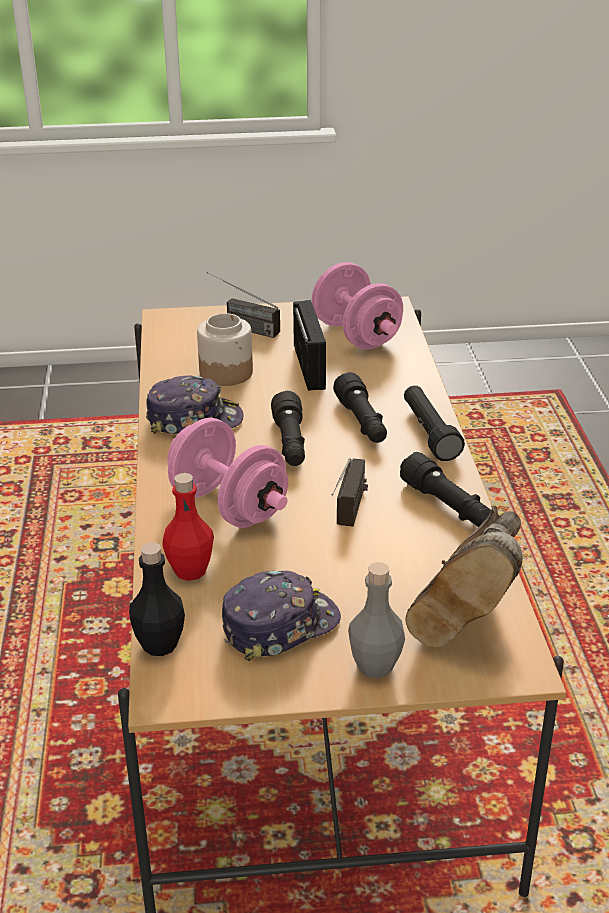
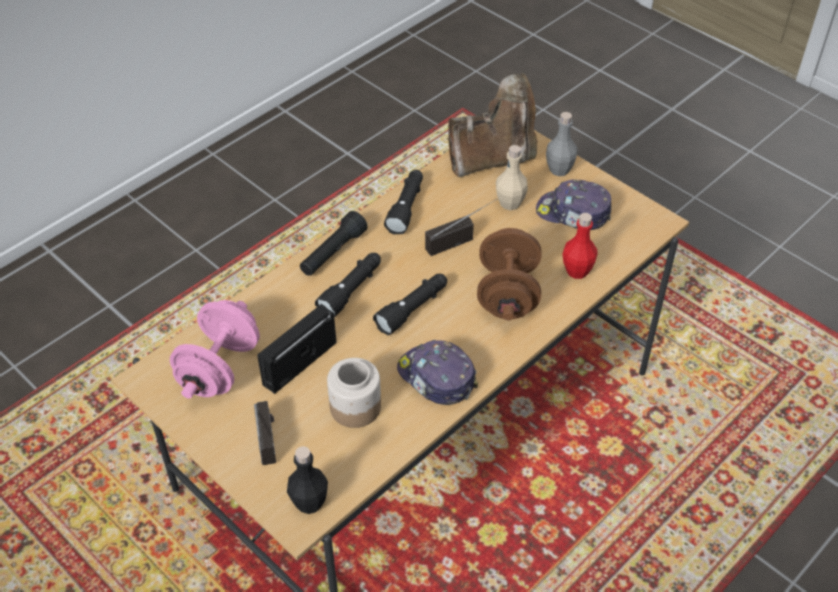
camera: 130 degrees left, 15 degrees up
(160, 644) = (637, 245): black bottle -> black bottle (309, 503)
(228, 506) = (507, 294): pink dumbbell -> brown dumbbell
(362, 584) = (510, 203): none -> beige bottle

